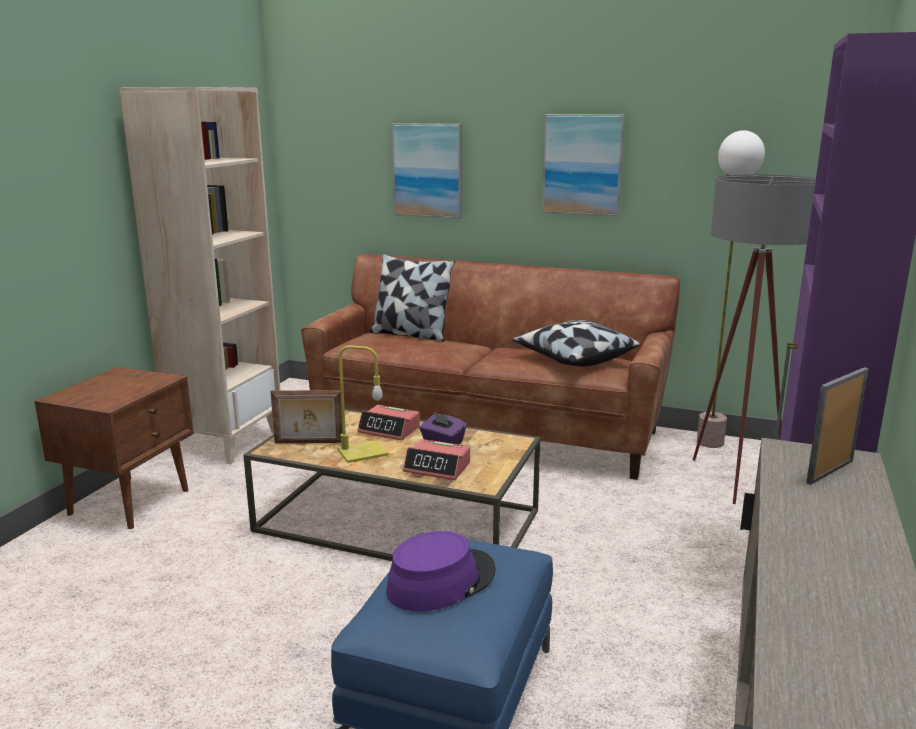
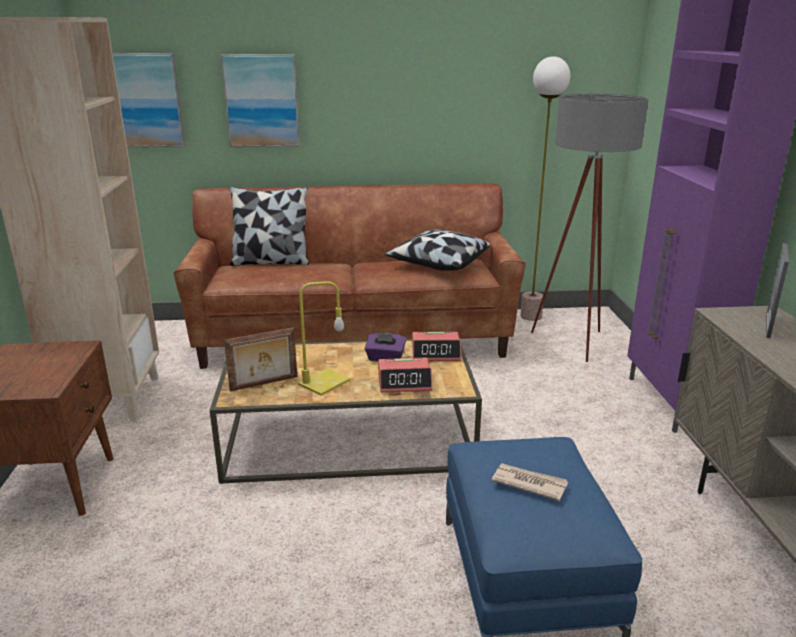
camera: 25 degrees left, 5 degrees up
(389, 430) = (326, 356): alarm clock -> alarm clock (436, 353)
(441, 581) = (528, 483): purple hat -> newspaper
(582, 164) = (412, 90): picture -> picture (143, 100)

